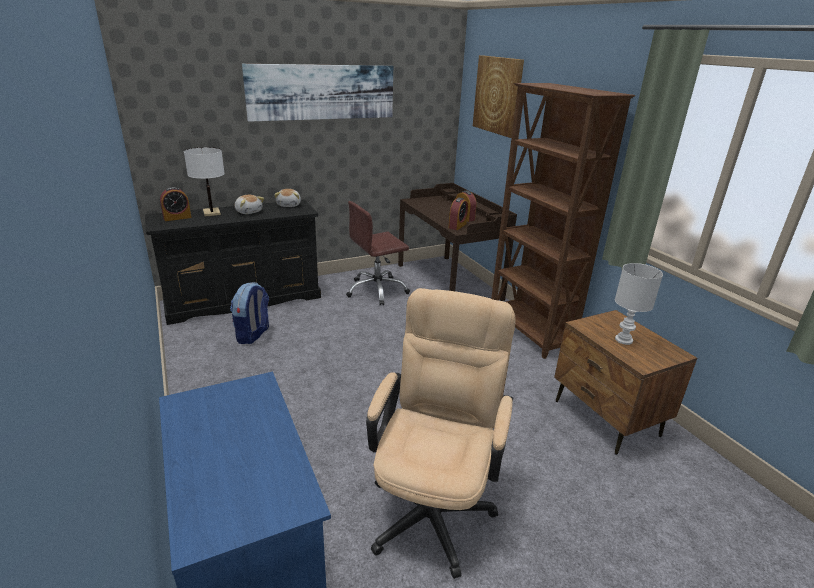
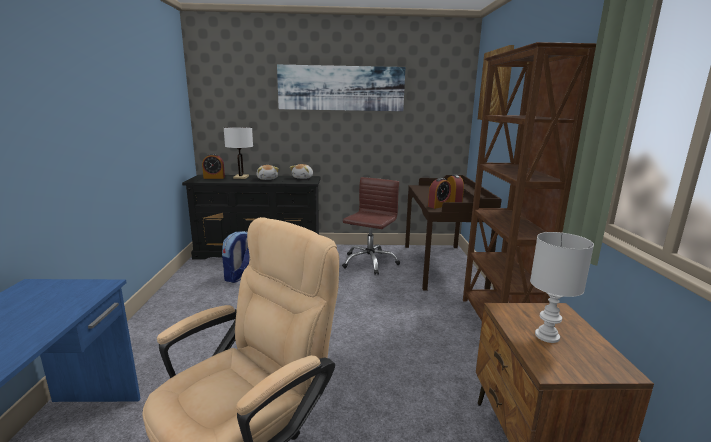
camera: 25 degrees right, 10 degrees down
(377, 290) = (369, 262): brown office chair -> brown office chair turned 120 degrees clockwise

